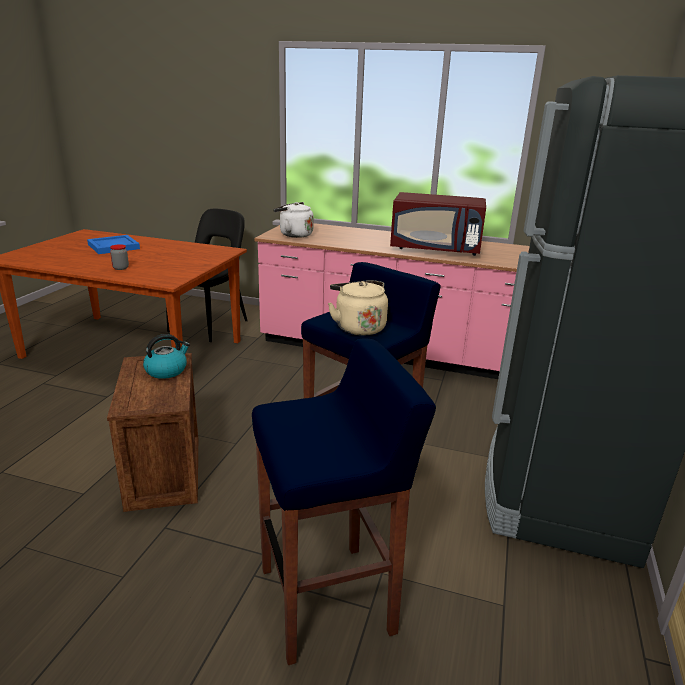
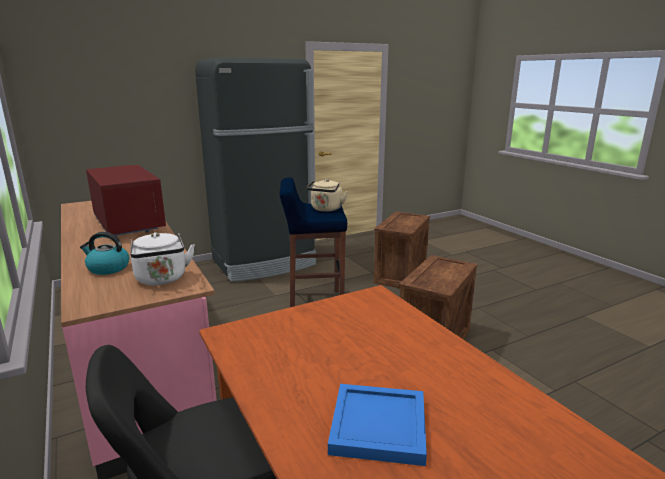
camera: 135 degrees left, 5 degrees down
(120, 268) = (410, 339): jar -> none
(167, 370) = (426, 276): kettle -> kettle (107, 268)
(329, 600) = (400, 275): blue stool -> crate

